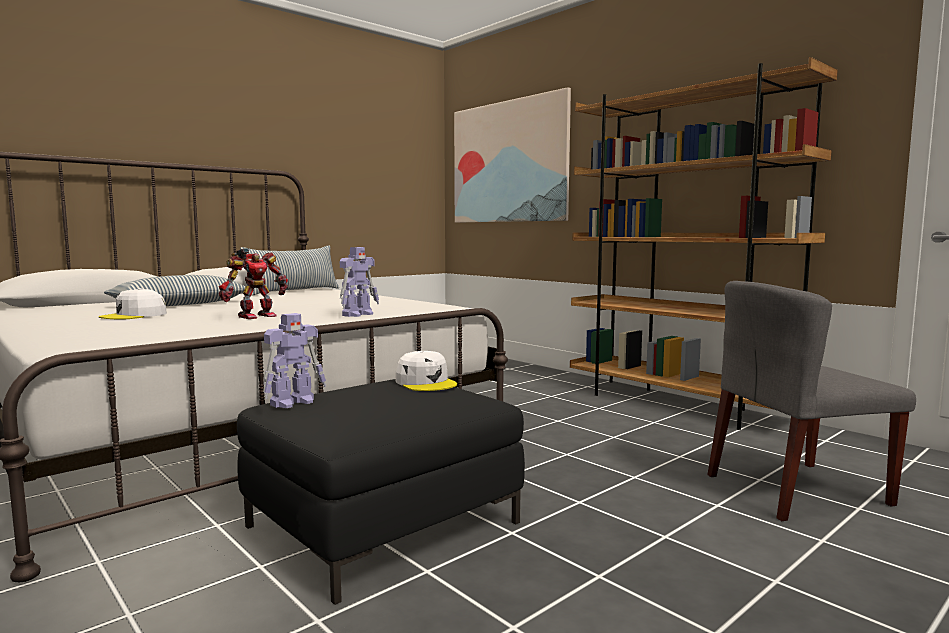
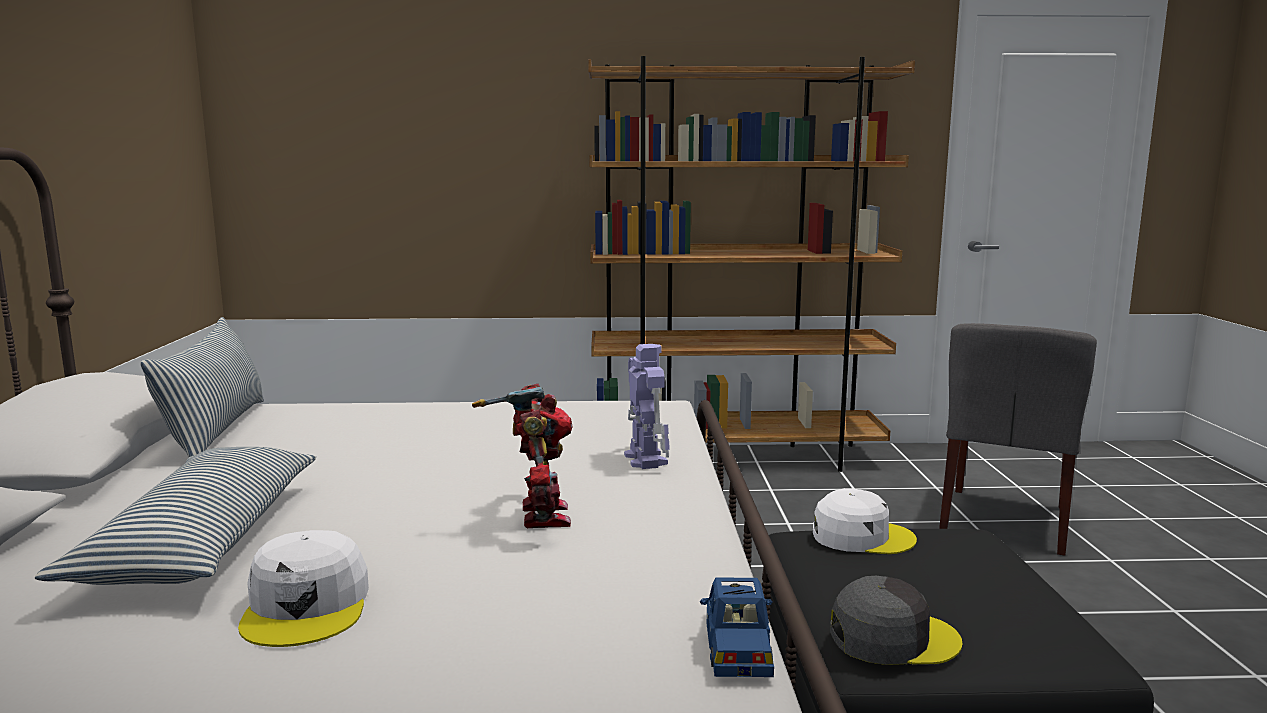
camera: 50 degrees left, 5 degrees up
(144, 341) = (736, 644): none -> blue toy car
(294, 402) = (892, 638): toy robot -> grey cap
(509, 162) = (381, 125): picture -> none

